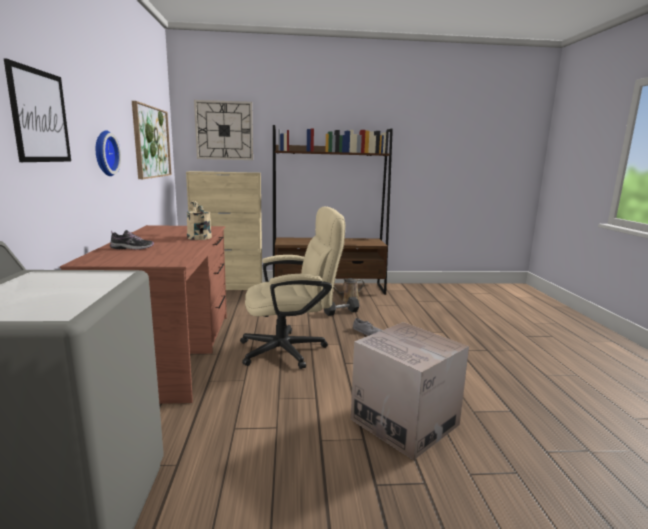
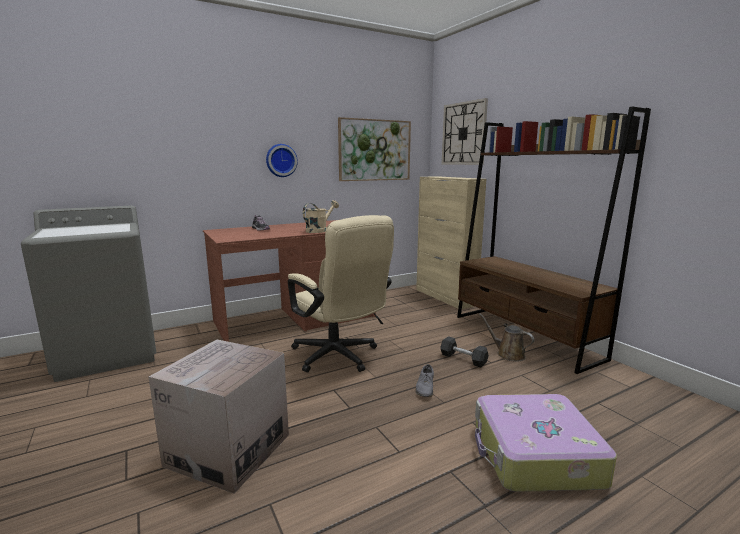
camera: 65 degrees right, 0 degrees up
(40, 116) = (199, 139): picture -> none
(453, 328) = (534, 455): none -> suitcase

